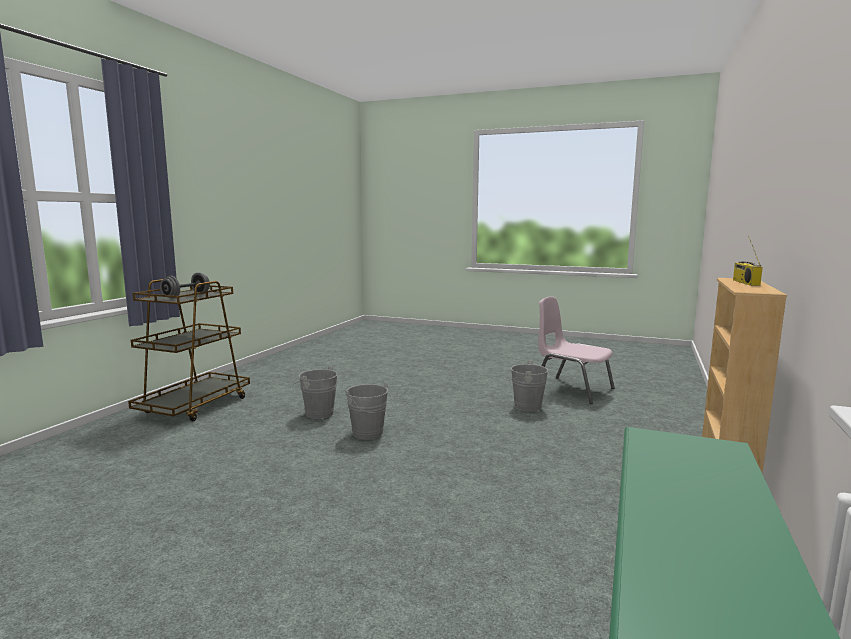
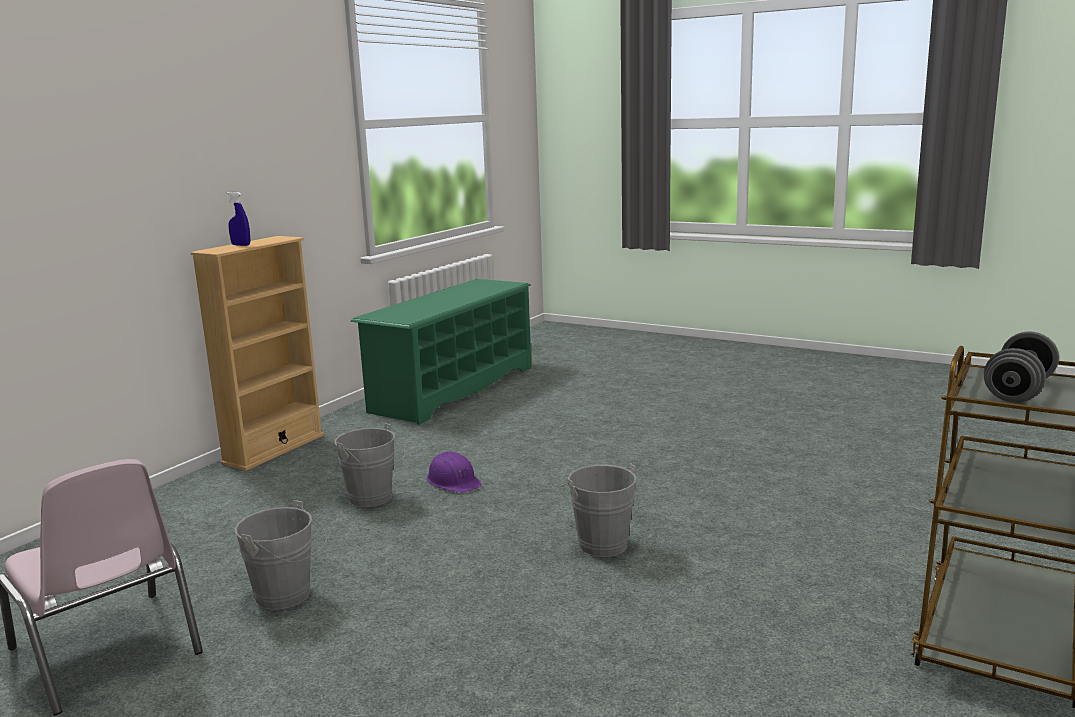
camera: 170 degrees left, 5 degrees up
(317, 413) = (706, 599): grey bucket -> grey bucket (374, 499)
(495, 474) = (453, 481): none -> purple hard hat
(744, 282) = (241, 245): radio -> blue spray bottle

